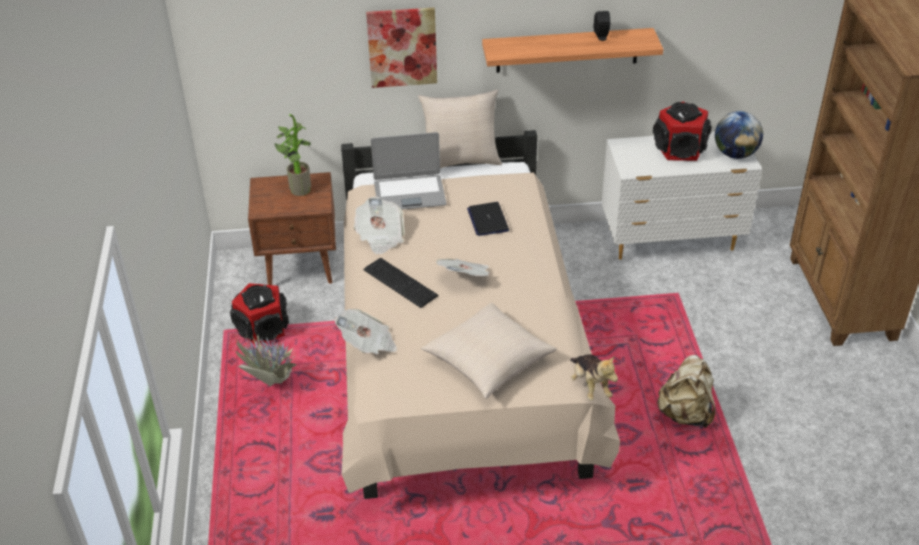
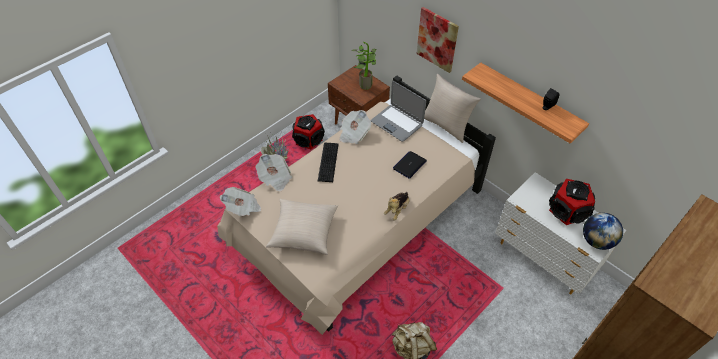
camera: 50 degrees right, 10 degrees up
(466, 278) = (356, 184): newspaper -> newspaper (243, 208)
(590, 386) = (324, 287): plush toy -> plush toy (397, 209)

